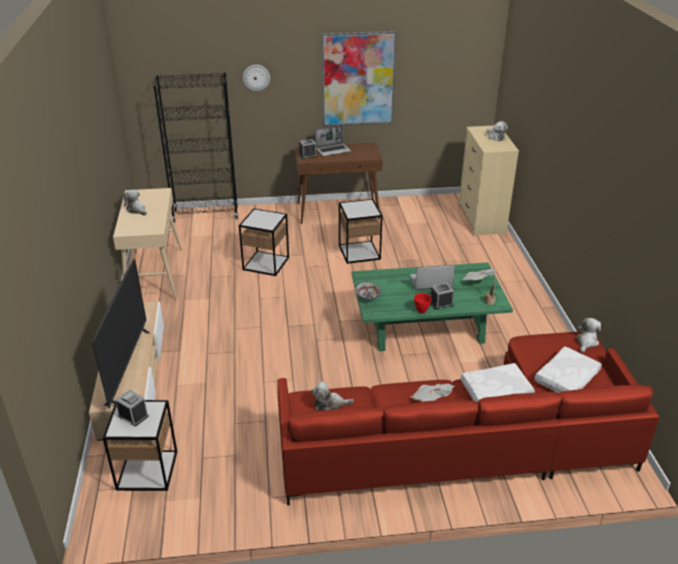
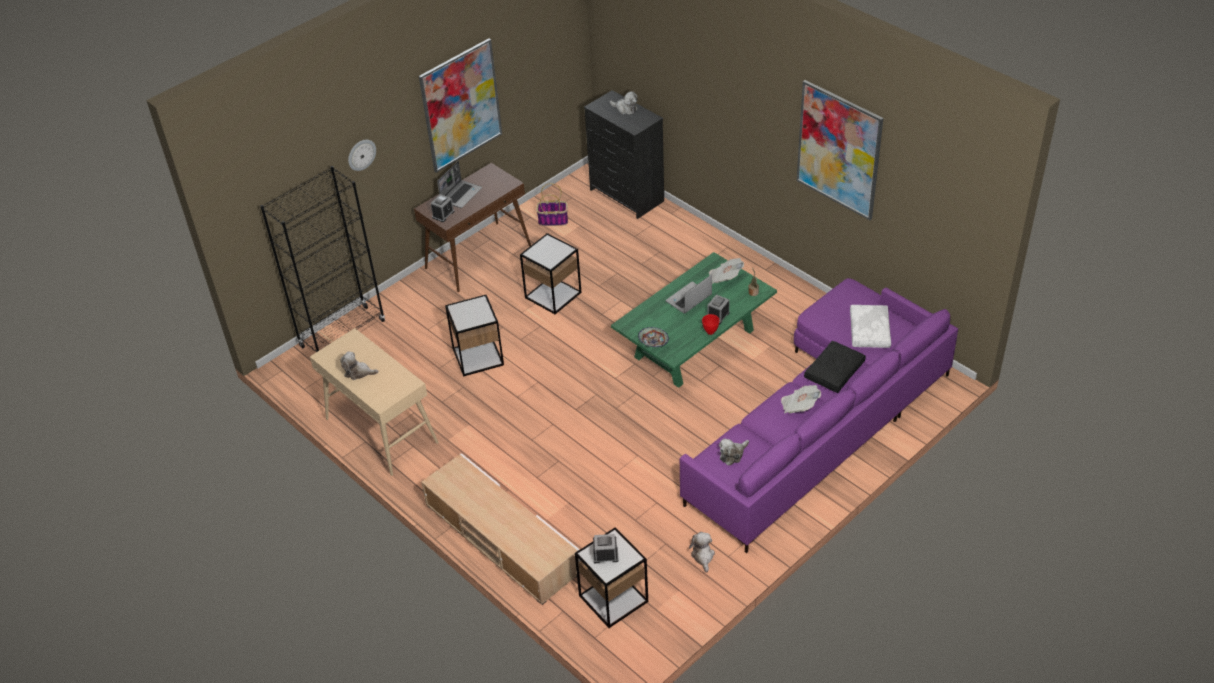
camera: 35 degrees left, 10 degrees up
(128, 367) = (518, 526): television -> none
(412, 212) = (553, 220): none -> basket
(471, 441) = (822, 422): red sofa -> purple sofa
(481, 219) = (626, 196): beige dresser -> black dresser
(496, 392) = (835, 372): white pillow -> black pillow
(586, 342) = (855, 290): plush toy -> plush toy (703, 556)
(617, 185) = (839, 150): none -> picture

